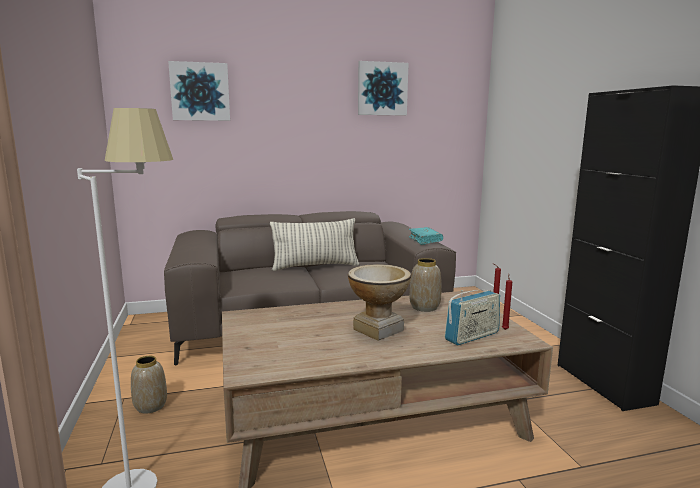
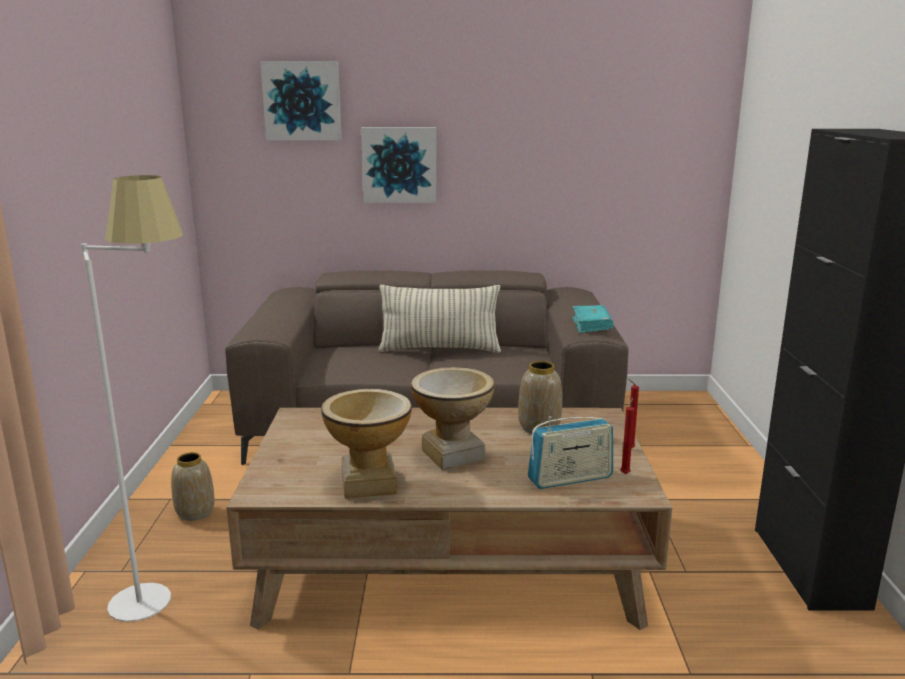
camera: 15 degrees right, 5 degrees up
(330, 356) = (369, 483): none -> vase
(382, 89) = (563, 90): picture -> picture (399, 164)

